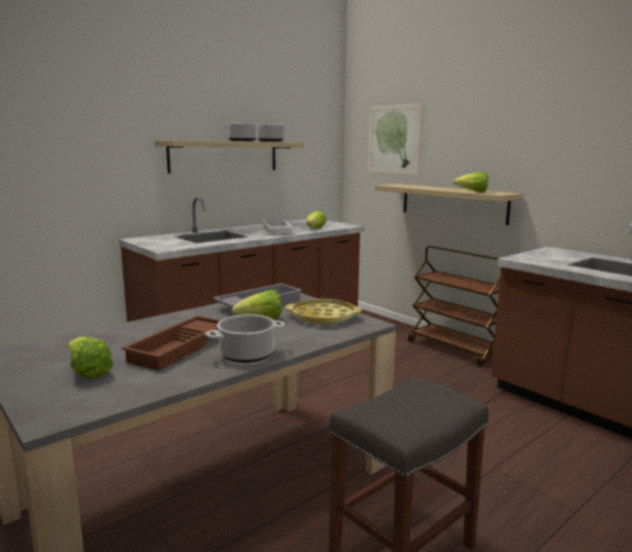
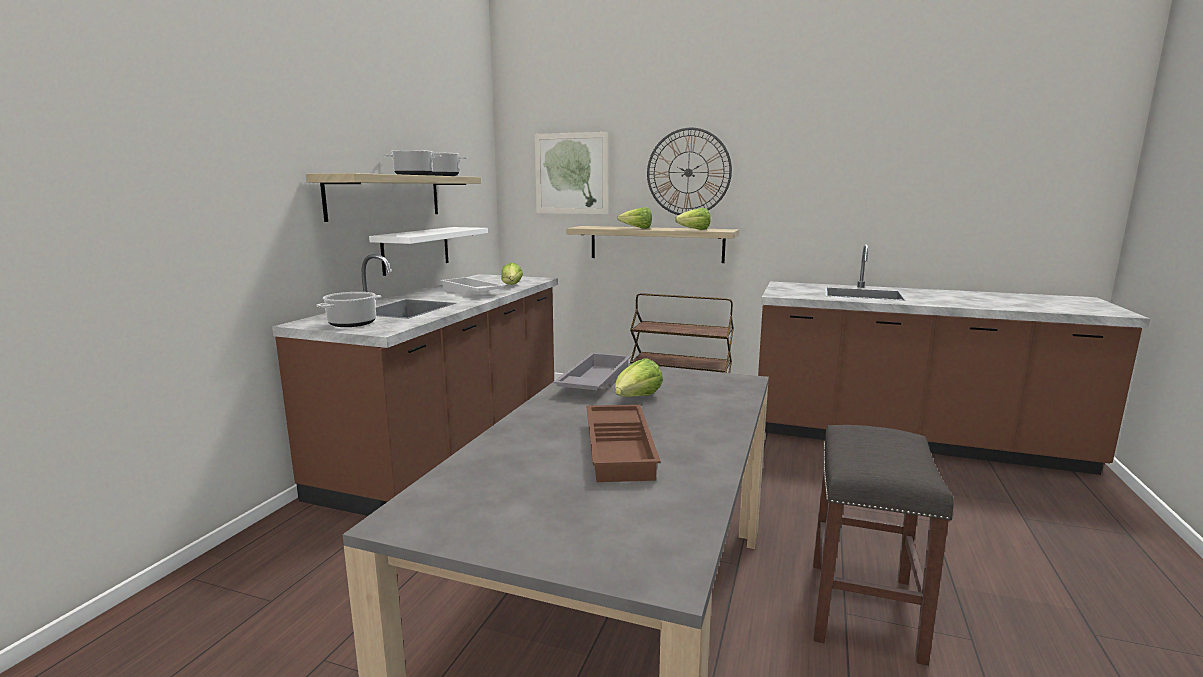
camera: 30 degrees left, 0 degrees up
(88, 372) = (579, 508): lettuce -> lettuce (637, 228)
(247, 354) = (706, 437): cooking pot -> cooking pot (352, 323)
(251, 196) = (416, 250): none -> white shelf
(323, 317) = (690, 382): yellow tray -> none
(482, 138) = (688, 172): none -> wall clock

